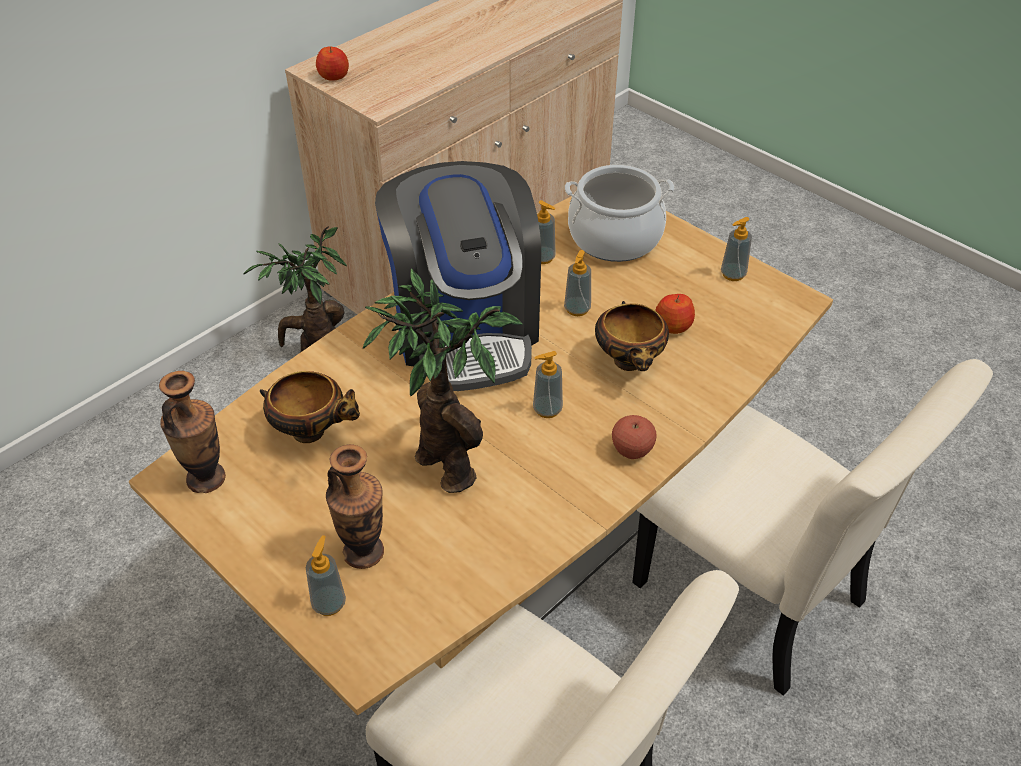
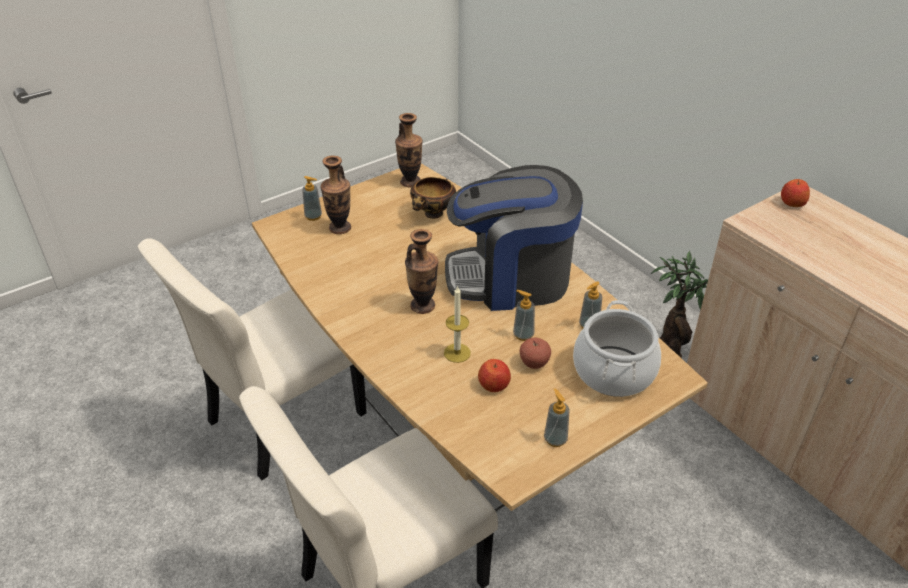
camera: 100 degrees right, 5 degrees down
(445, 460) = (393, 260): potted plant -> none
(547, 409) = (423, 306): soap dispenser -> vase
(630, 363) = (457, 353): bowl -> candle
(632, 450) = (373, 338): apple -> apple (534, 363)

